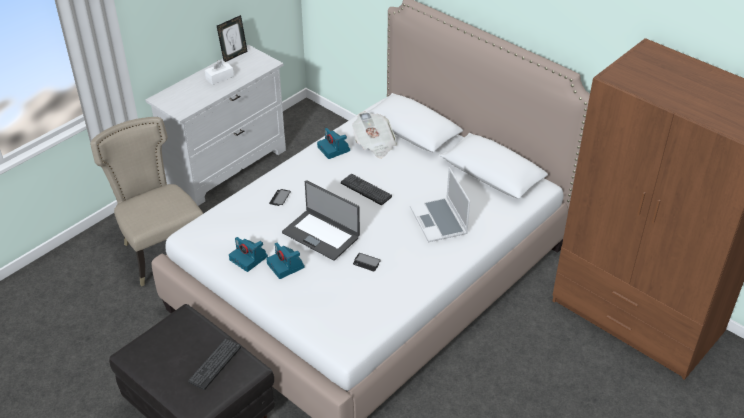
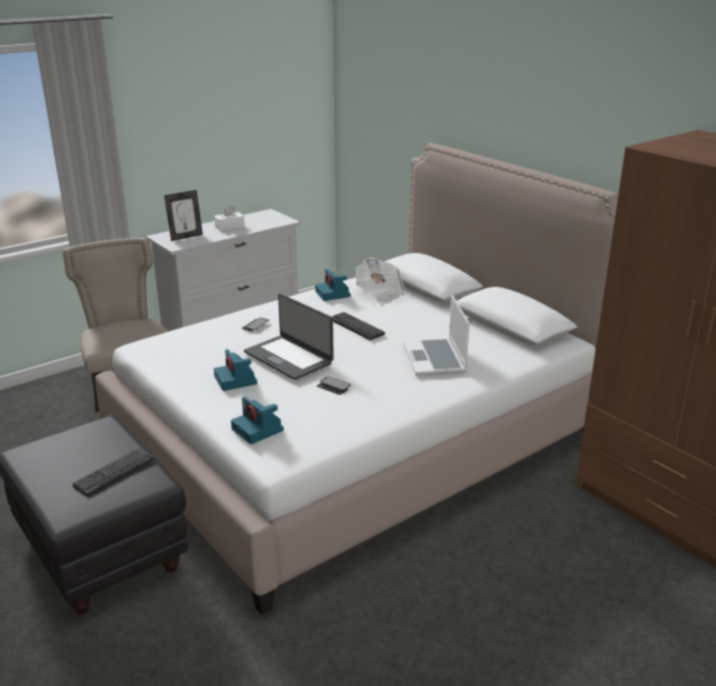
camera: 10 degrees right, 15 degrees down
(234, 56) = (252, 214): picture frame -> picture frame (186, 237)
(249, 258) = (196, 370): camera -> camera (258, 430)

